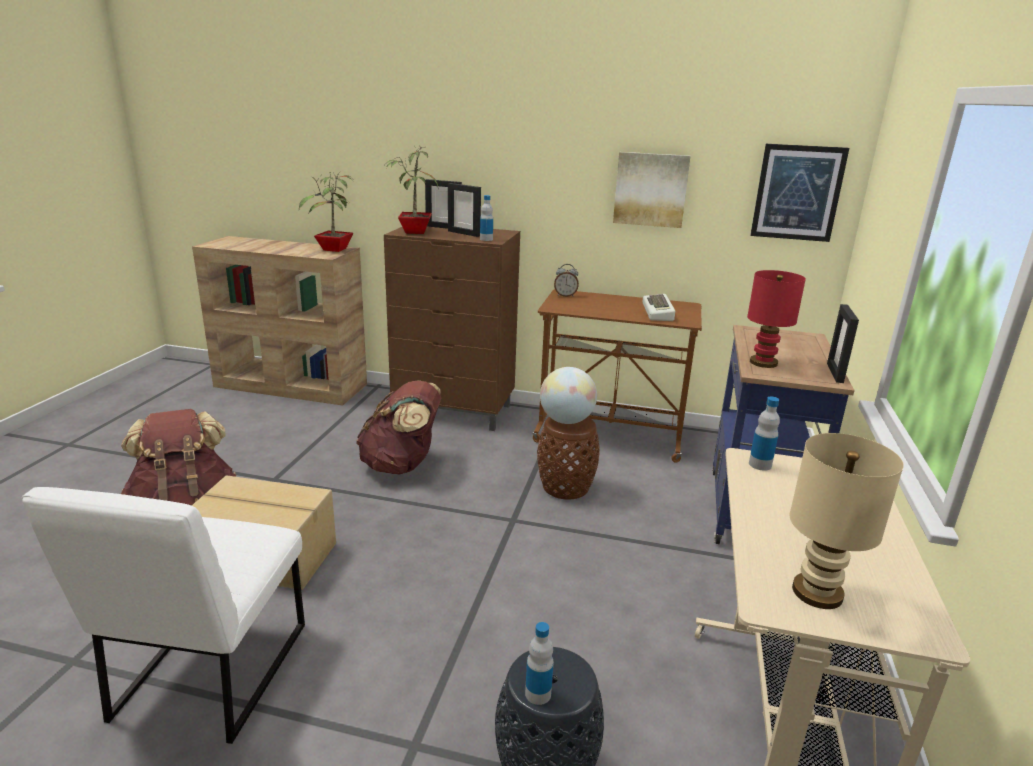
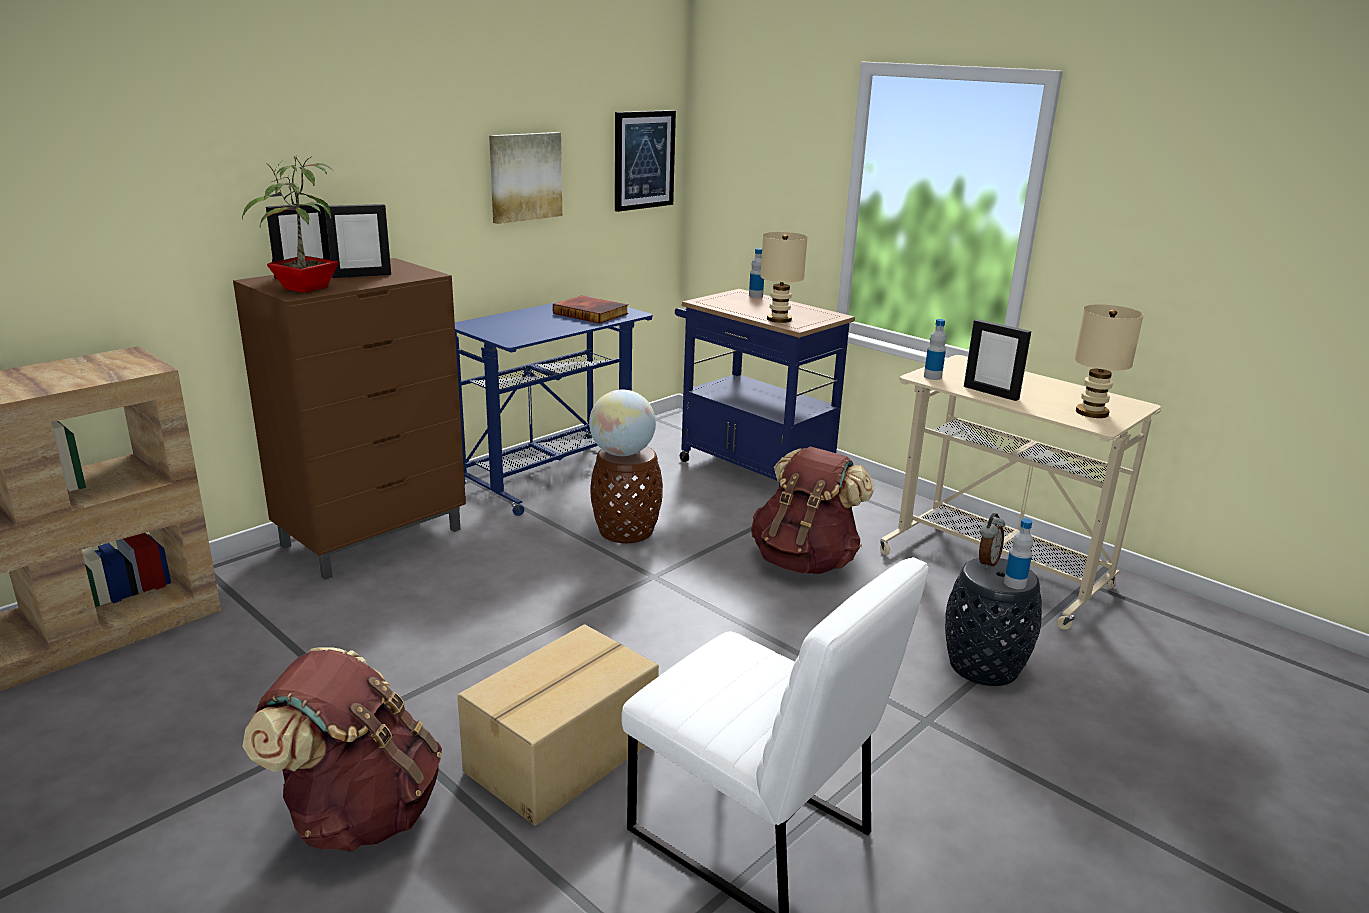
camera: 60 degrees left, 0 degrees up
(334, 250) = (118, 359): potted plant -> none
(402, 465) = (461, 608): brown backpack -> brown backpack (805, 561)
(486, 239) = (413, 274): bottle -> bottle (755, 296)
(565, 295) = (479, 326): alarm clock -> alarm clock (986, 563)
(609, 434) = (555, 475): brown desk -> blue desk
(659, 312) = (592, 313): keyboard -> book
(763, 363) = (779, 319): red table lamp -> beige table lamp
(836, 373) = (821, 310): picture frame -> picture frame (991, 392)

